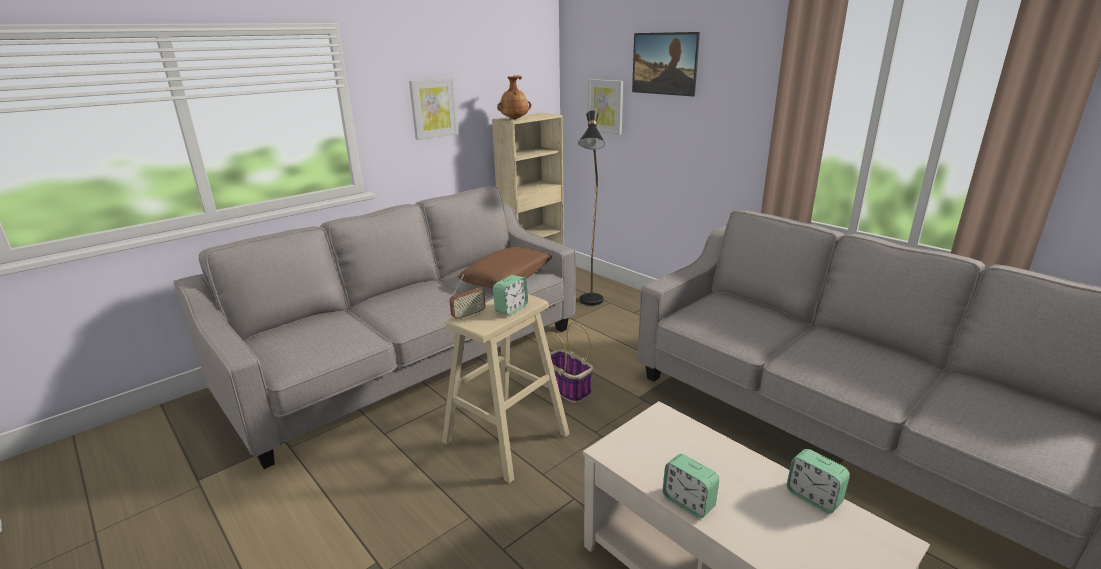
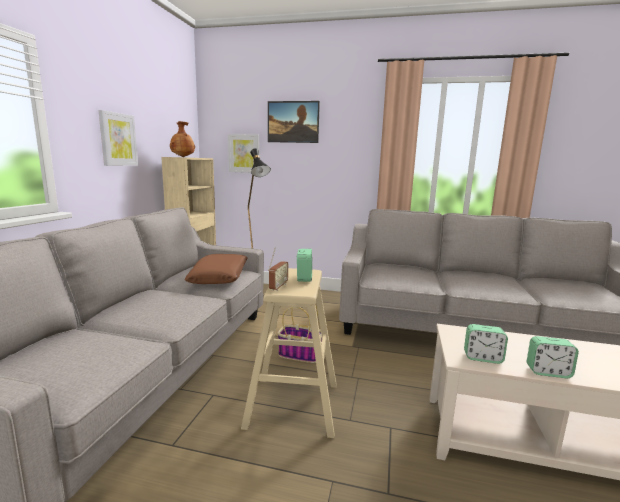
camera: 35 degrees left, 10 degrees down
(813, 497) = (584, 346): alarm clock -> alarm clock (482, 358)

